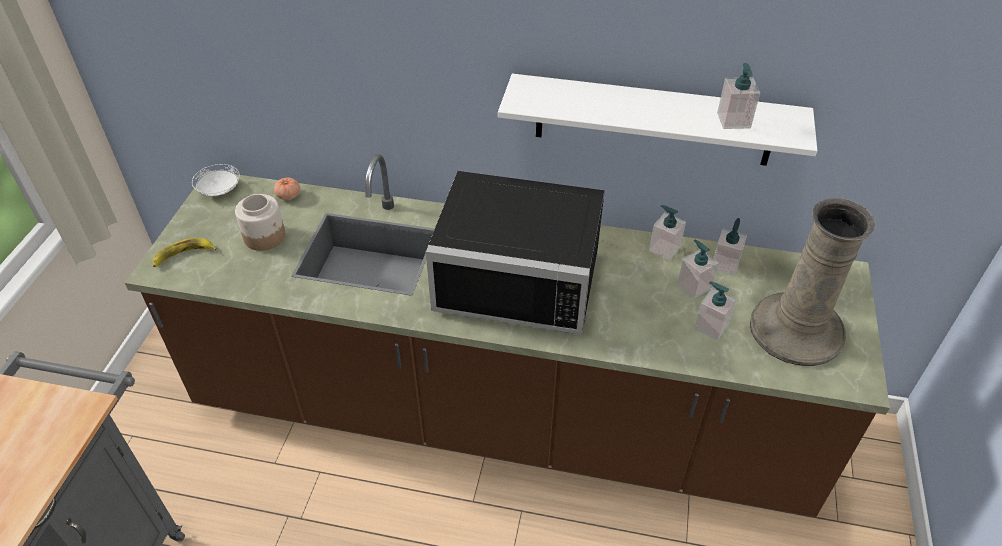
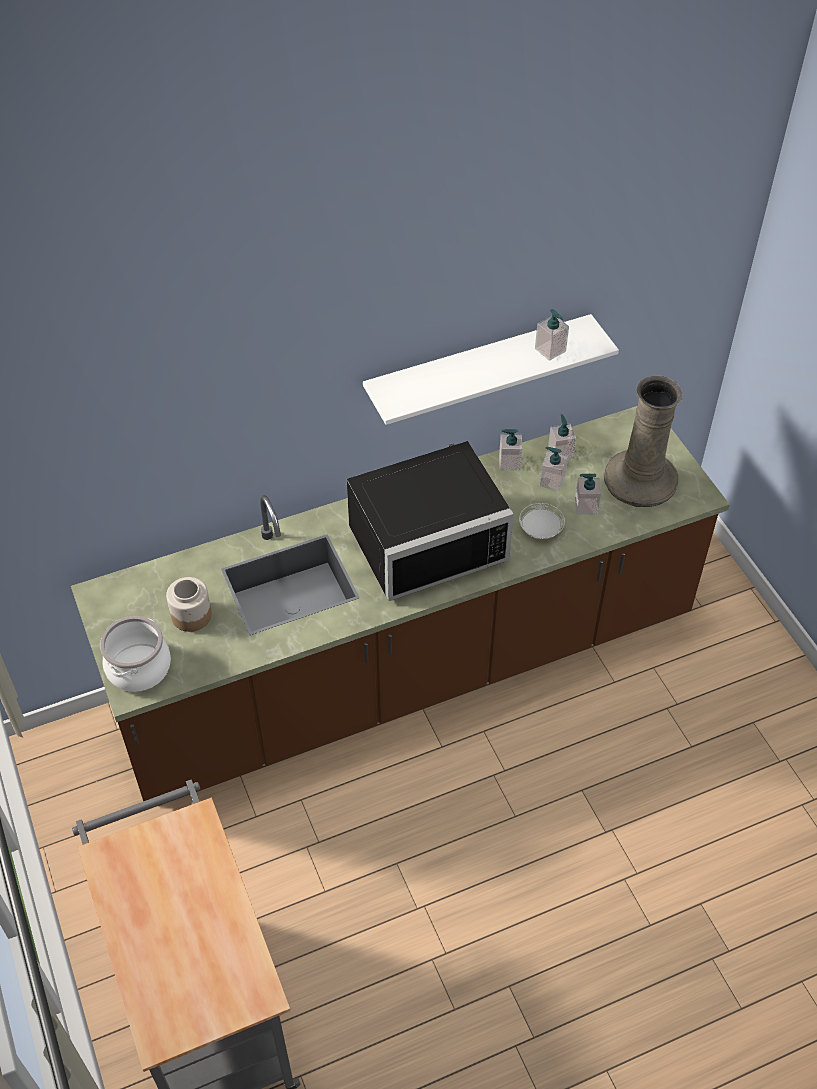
camera: 35 degrees left, 5 degrees up
(183, 255) = (139, 668): banana -> cooking pot
(219, 190) = (104, 598): white plate -> white plate (540, 530)
(288, 195) = (172, 570): tomato -> none

